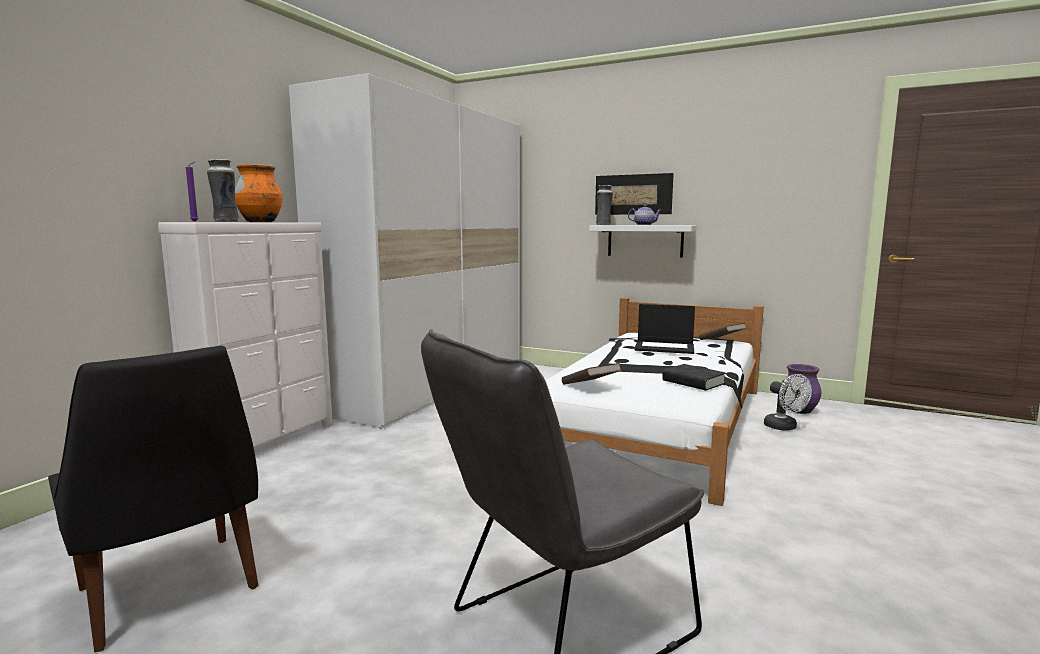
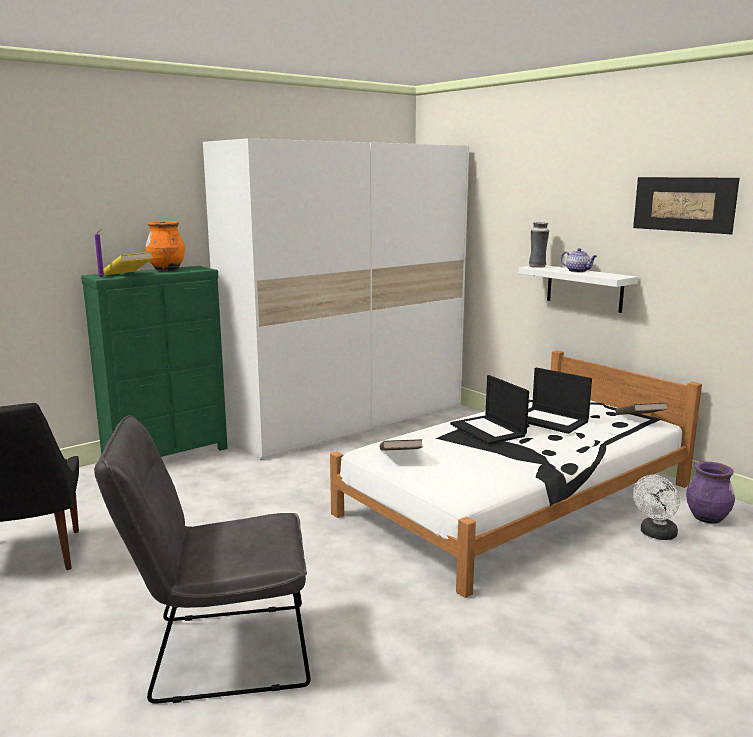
camera: 25 degrees right, 5 degrees up
(225, 221) = (128, 275): vase -> yellow book
(267, 442) = (167, 456): white dresser -> green dresser
(629, 359) = (489, 430): none -> laptop
(633, 194) = (574, 233): picture -> picture (683, 204)
(693, 382) = (507, 469): black book -> none
(784, 427) = (656, 535): white fan -> white fan turned 45 degrees clockwise

